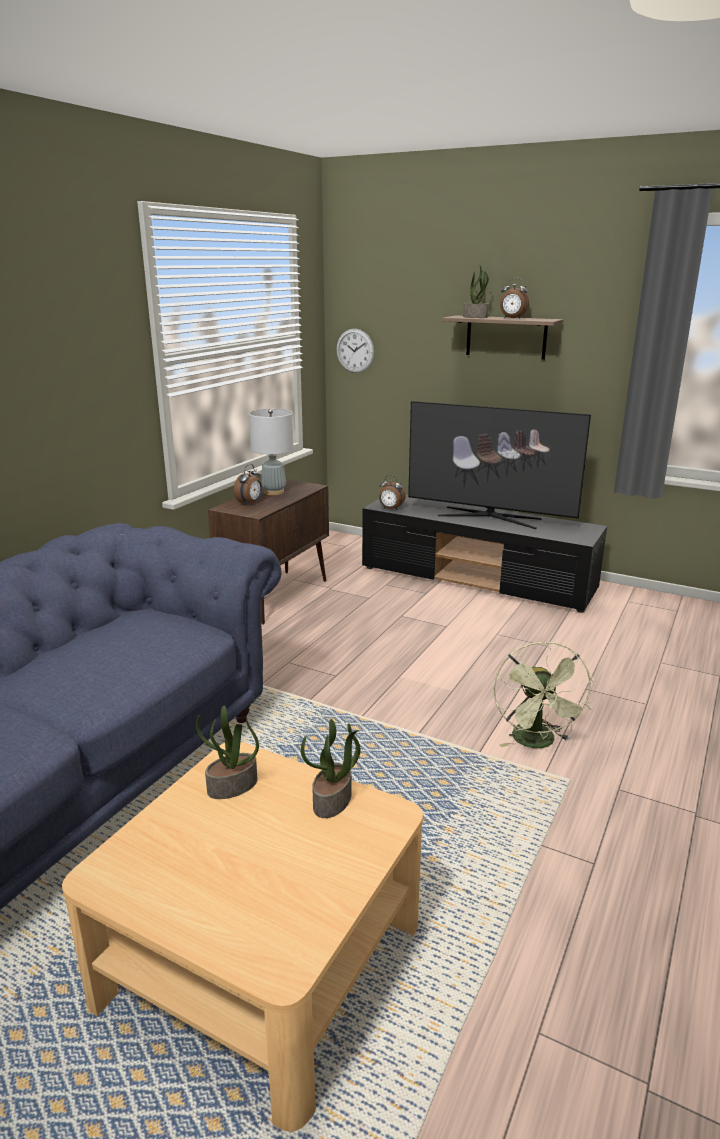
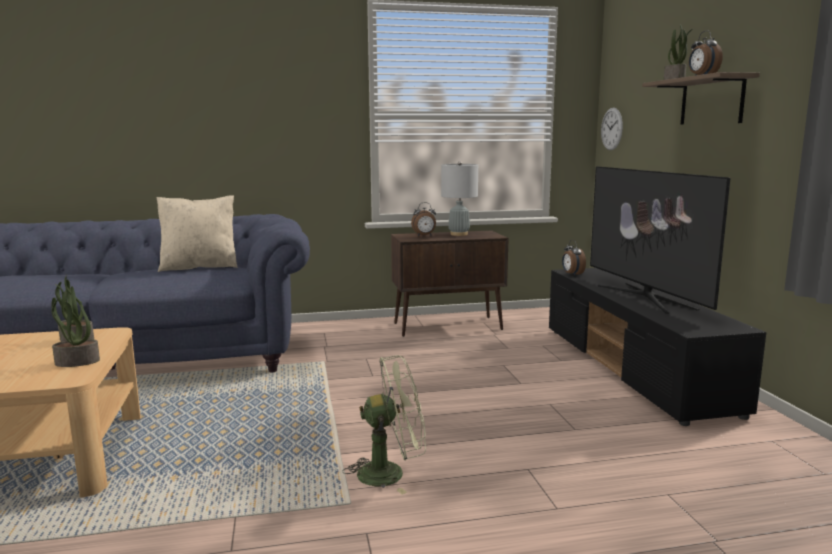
camera: 50 degrees right, 10 degrees down
(102, 631) = (199, 267): none -> beige pillow
(537, 743) = (391, 472): green fan -> green fan turned 150 degrees counterclockwise

